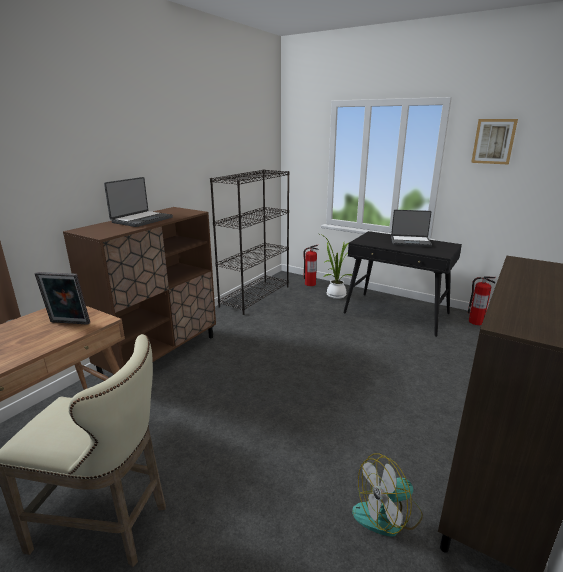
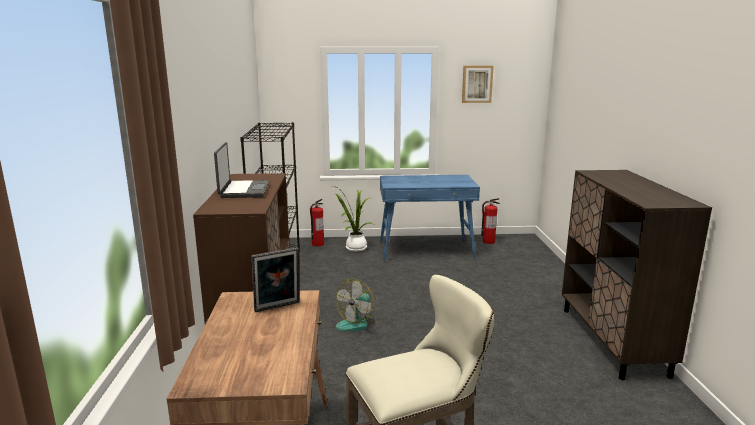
camera: 35 degrees left, 5 degrees down
(388, 515) = (577, 377): fan -> fan (357, 323)
(397, 313) = (426, 250): black desk -> blue desk
(410, 242) = (430, 179): laptop -> none

